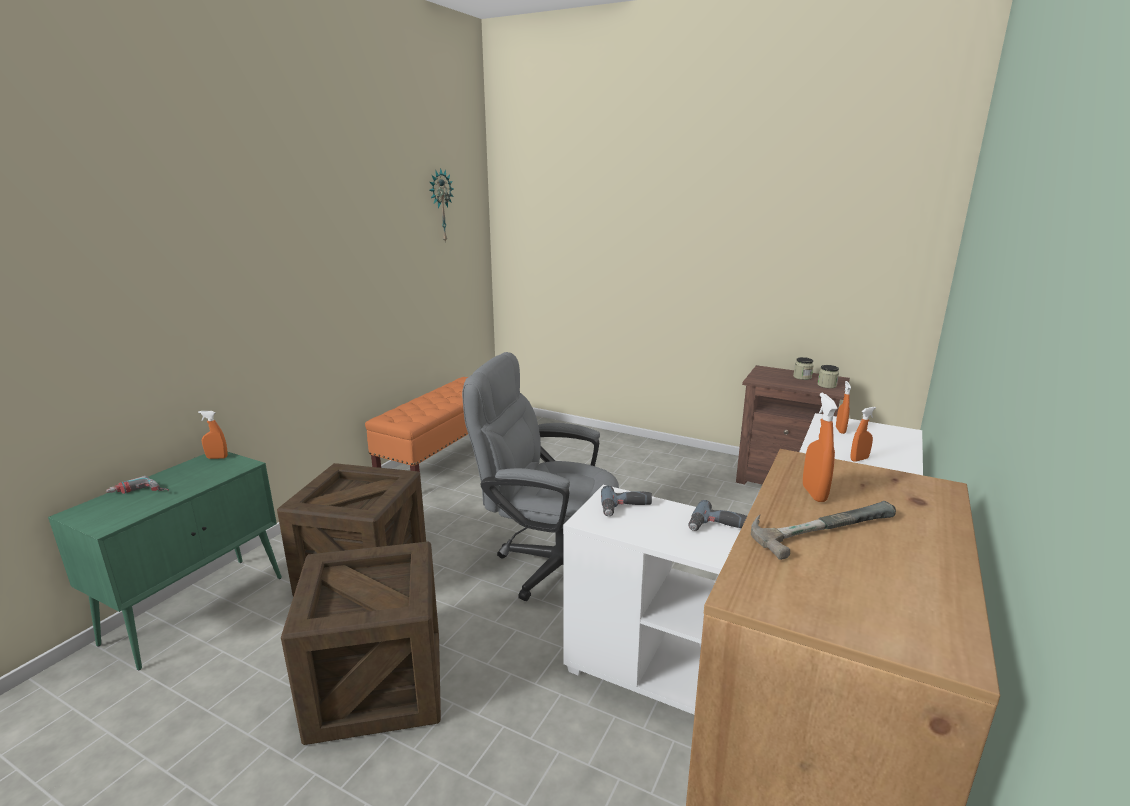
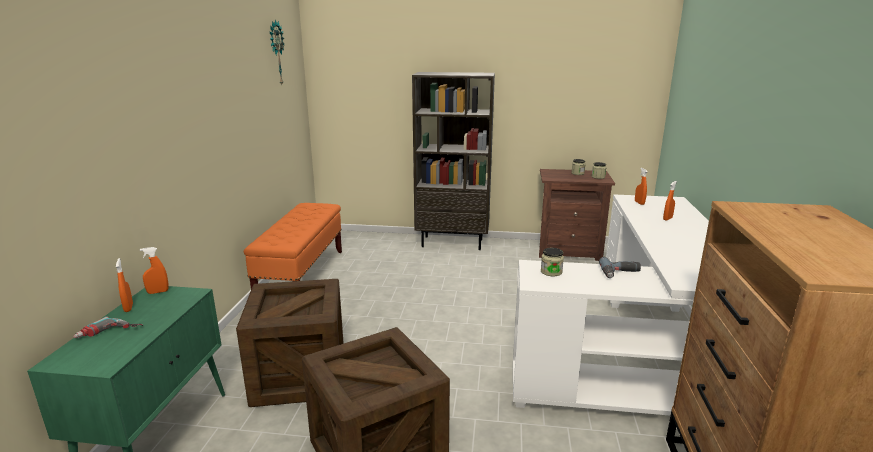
camera: 20 degrees left, 0 degrees up
(549, 564) = (447, 337): grey office chair -> none
(626, 508) = (551, 272): power drill -> jar
(638, 446) = (453, 242): none -> brown bookcase
(814, 494) = (769, 221): orange spray bottle -> orange spray bottle (128, 308)
(818, 525) = (797, 236): hammer -> none

